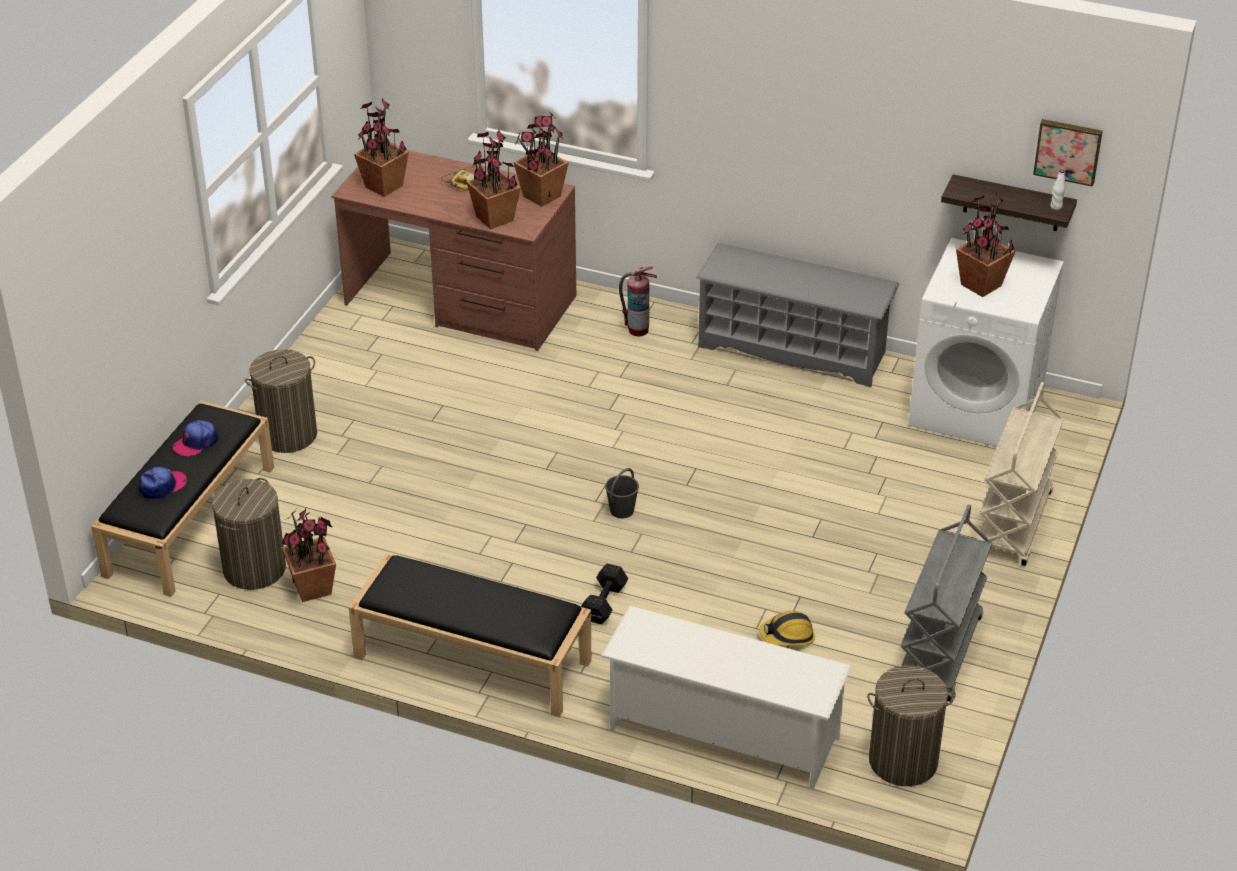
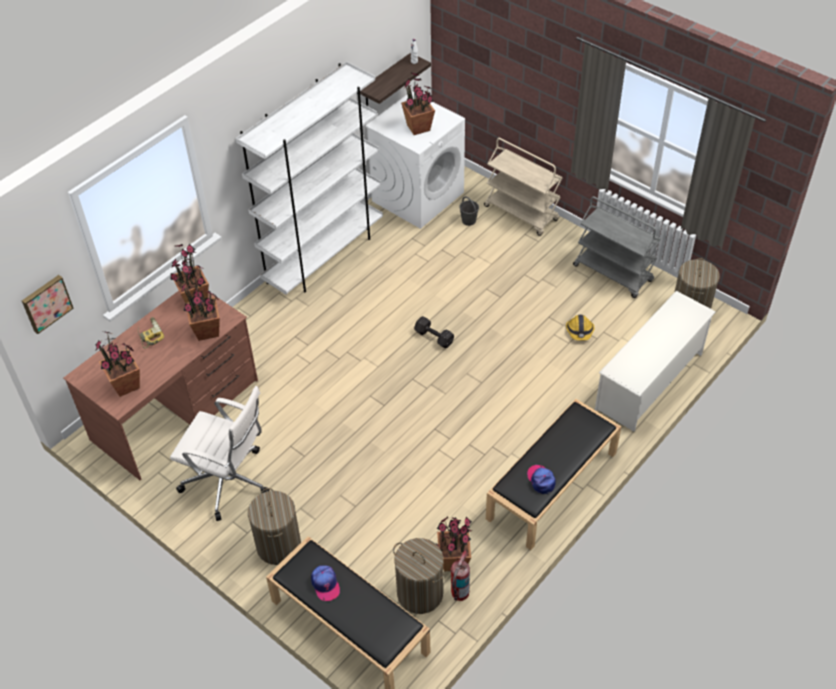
camera: 70 degrees left, 10 degrees up
(162, 486) = (368, 615): cap -> cap (541, 480)
(368, 371) = (229, 482): none -> white office chair
(603, 604) = (524, 408): black dumbbell -> black dumbbell (434, 338)
(621, 511) = (441, 377): grey bucket -> grey bucket (469, 221)
(638, 330) = (263, 323): fire extinguisher -> fire extinguisher (459, 593)
(793, 349) = (324, 256): grey shoe rack -> white bookcase
(1068, 151) = (403, 29): picture -> picture (46, 303)

